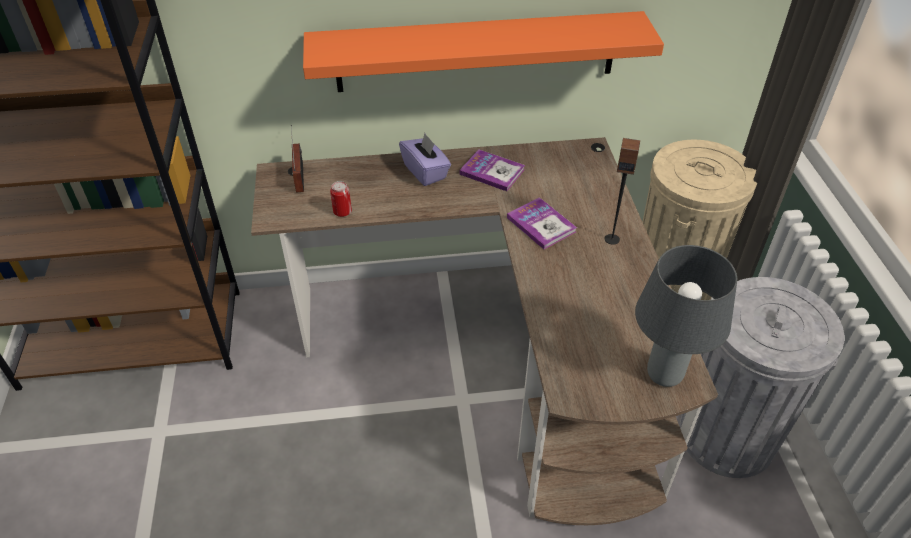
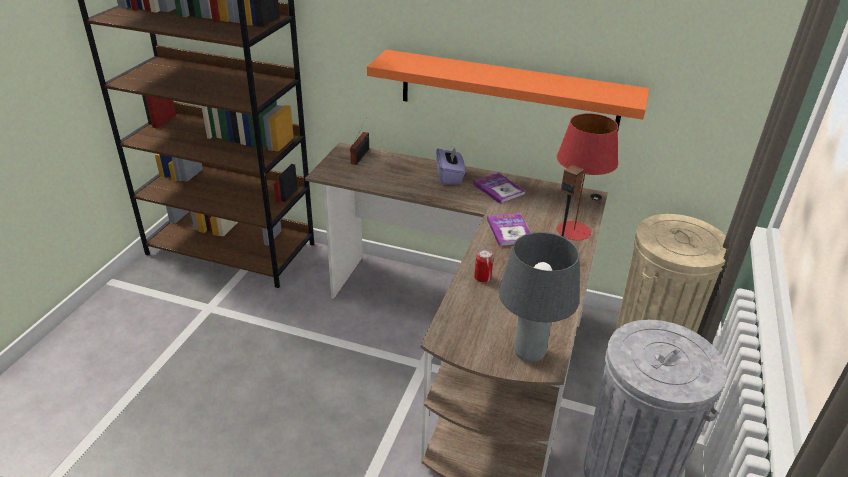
camera: 25 degrees right, 10 degrees down
(342, 212) = (372, 183): can -> can (482, 278)
(604, 200) = (573, 231): none -> red table lamp

